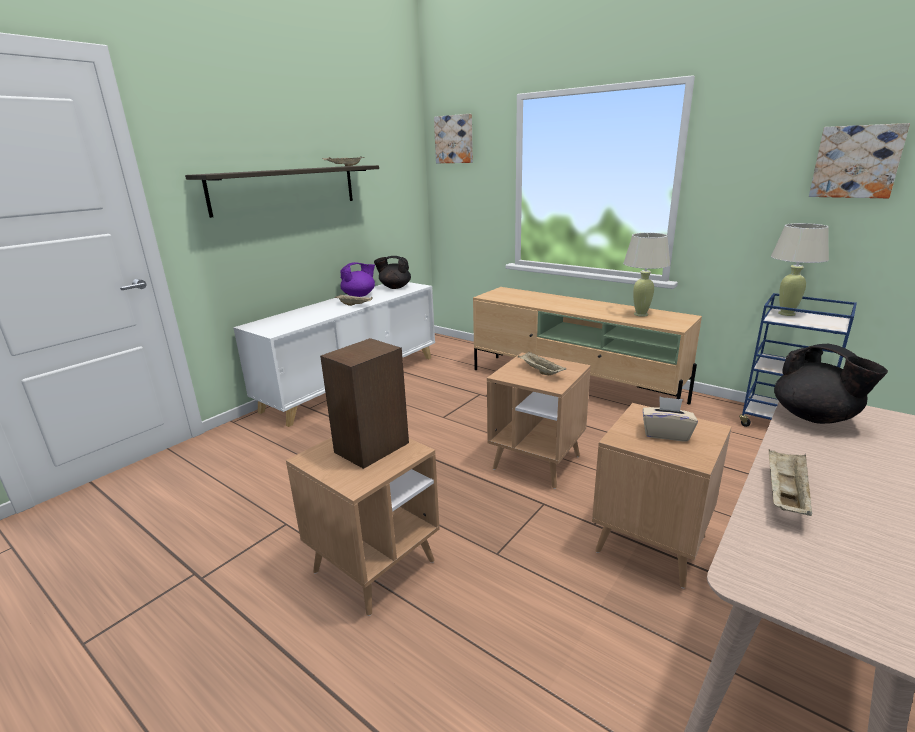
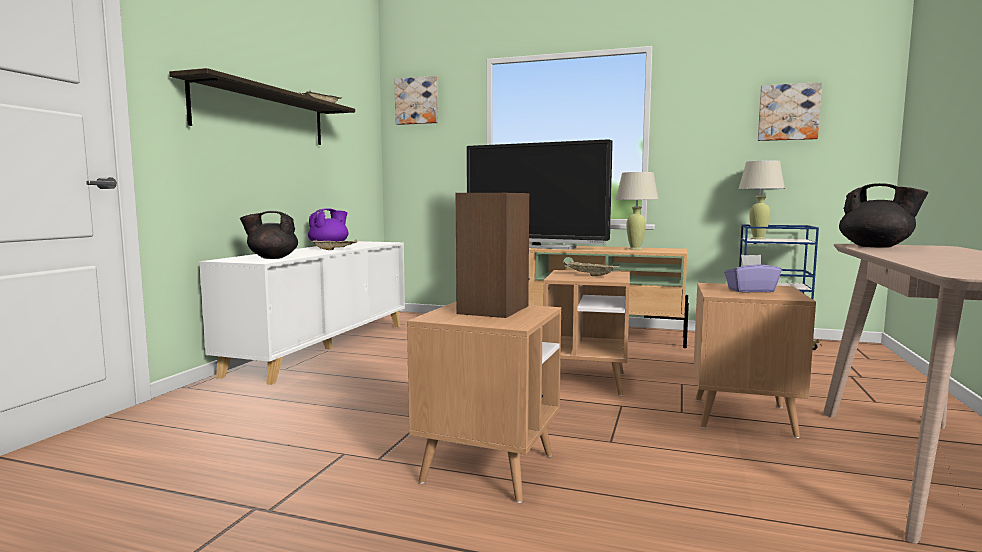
camera: 20 degrees left, 15 degrees down
(394, 287) = (362, 243): black teapot -> black teapot (272, 258)
(544, 302) = (536, 247): none -> television
(666, 434) = (750, 290): beige tissue box -> purple tissue box
(784, 495) = (921, 260): beige tray -> none

